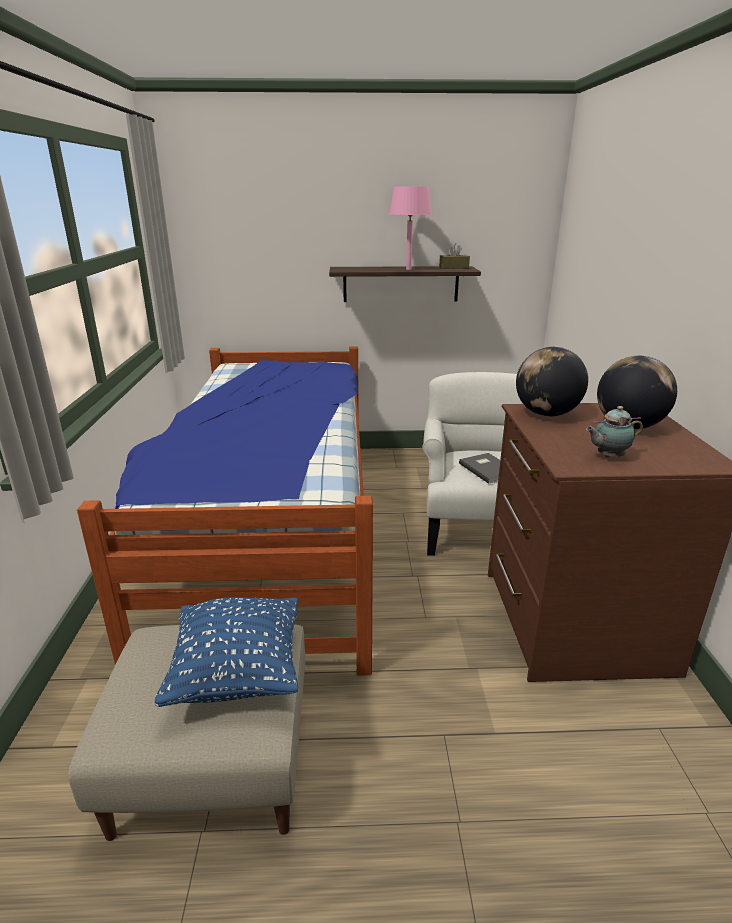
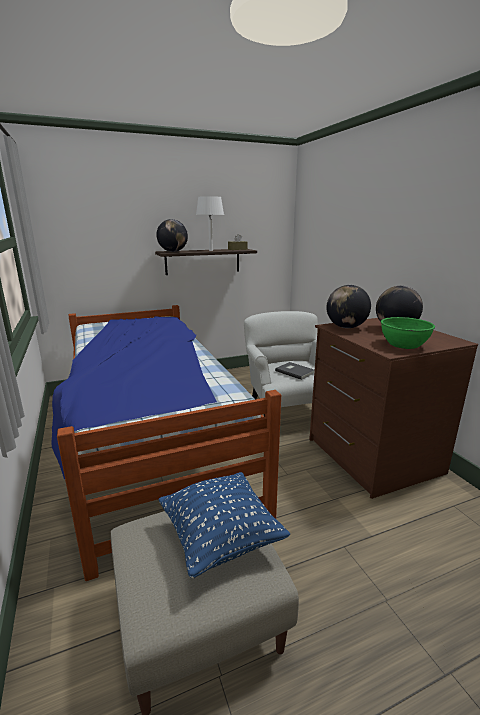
camera: 20 degrees left, 5 degrees down
(351, 269) = (173, 251): none -> globe
(408, 269) = (210, 250): pink table lamp -> white table lamp
(608, 456) = (403, 344): teapot -> green bowl

